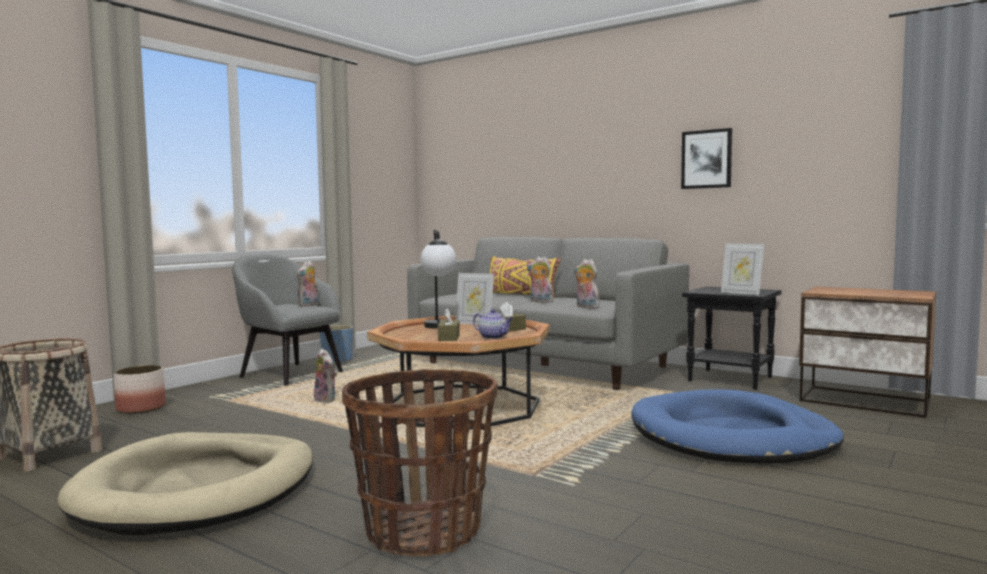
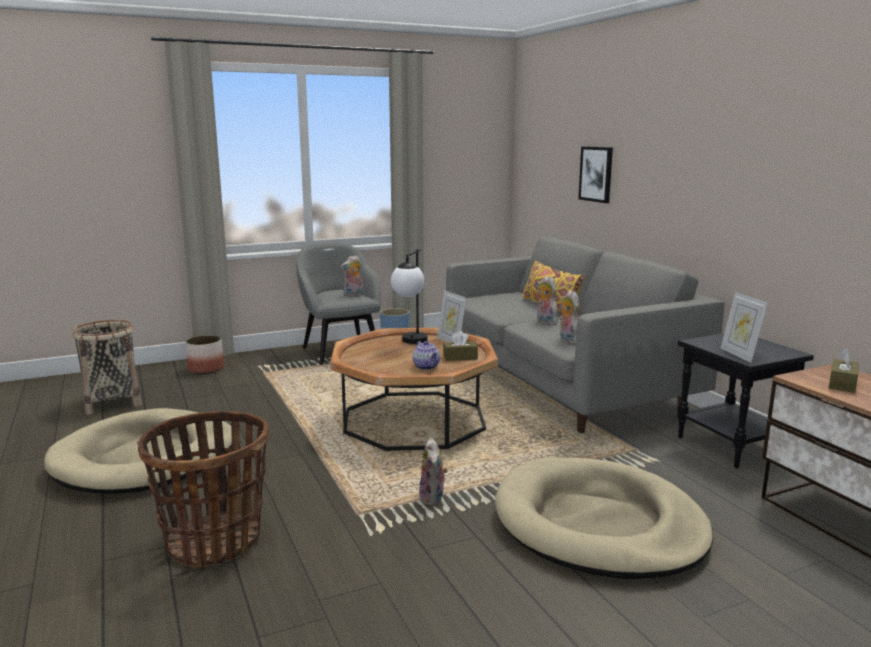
camera: 30 degrees right, 10 degrees up
(327, 400) = (327, 388): plush toy -> plush toy (433, 499)
(449, 338) = (391, 360): brown tissue box -> brown tissue box (842, 384)
(706, 159) = (757, 178): picture -> picture (596, 174)
(732, 436) = (598, 524): blue dog bed -> beige dog bed

